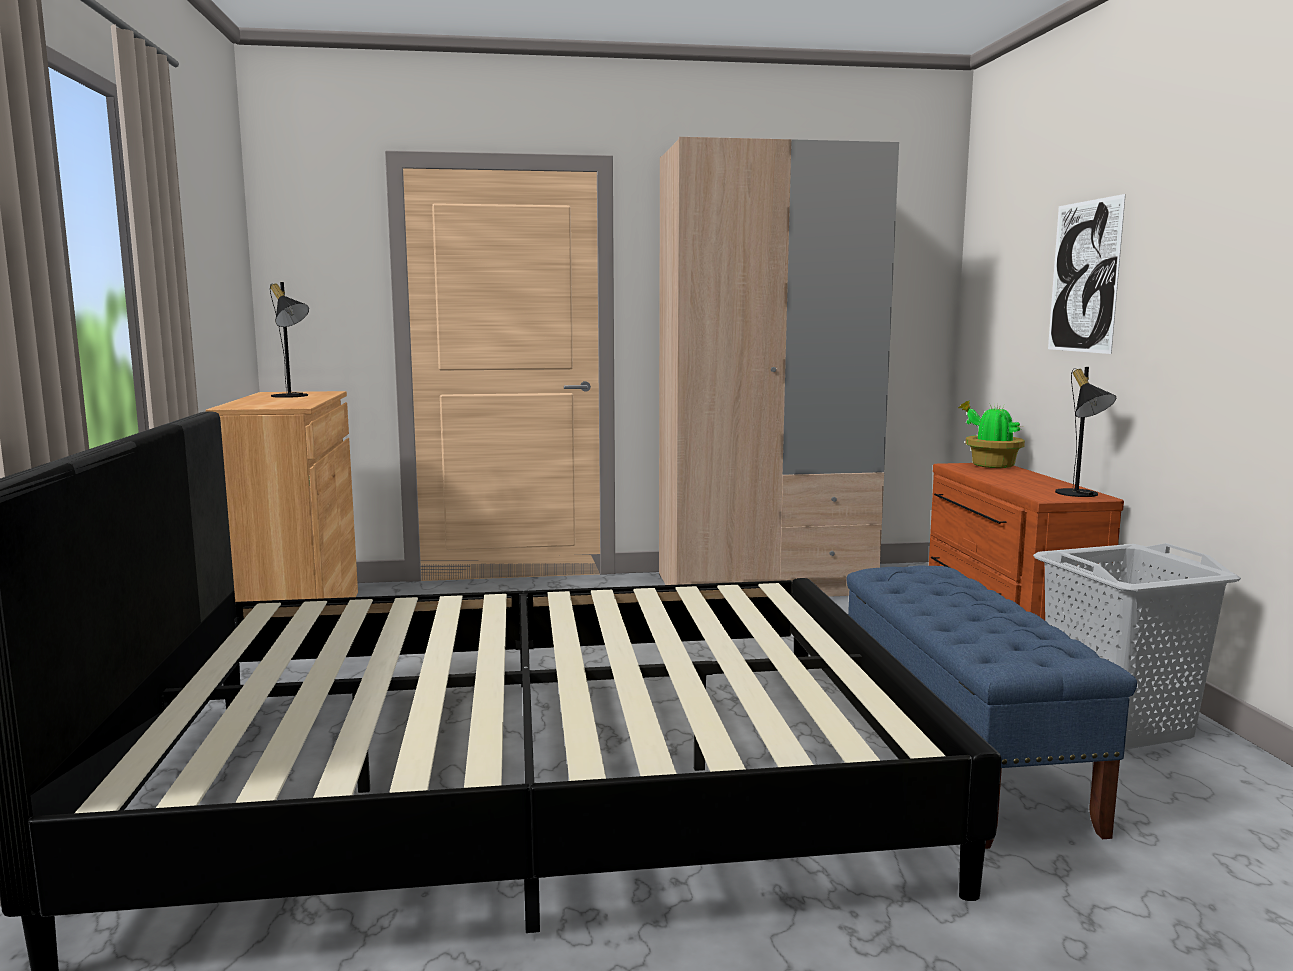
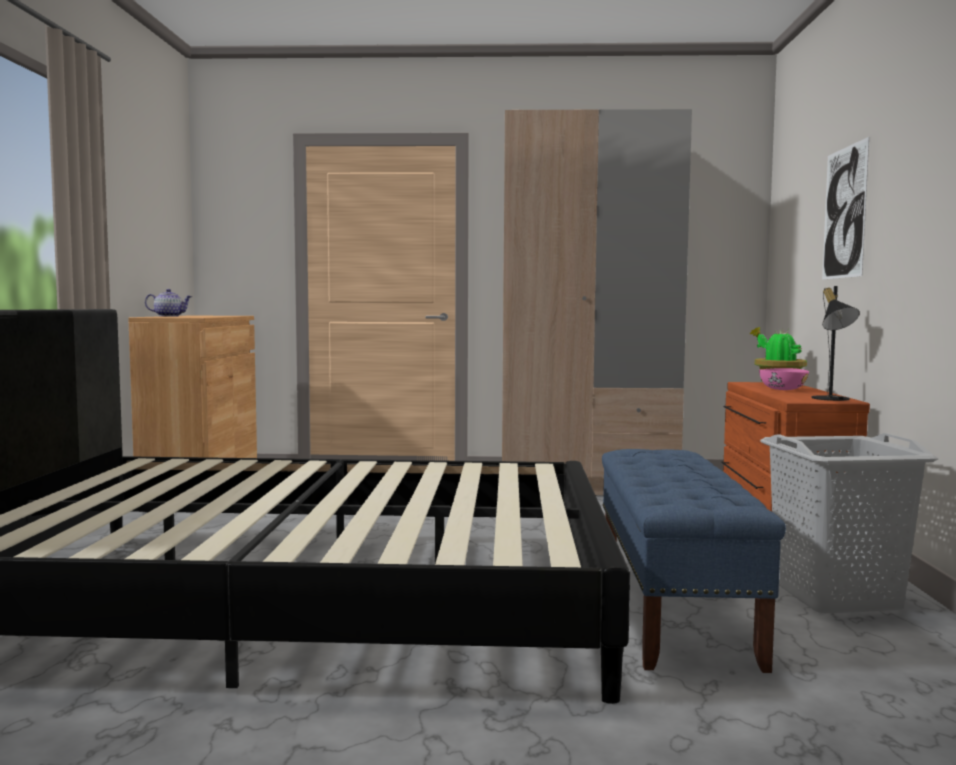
camera: 10 degrees right, 5 degrees down
(251, 402) = (169, 316): none -> teapot
(292, 396) = (206, 315): black table lamp -> none
(1008, 477) = (782, 389): none -> pink bowl

